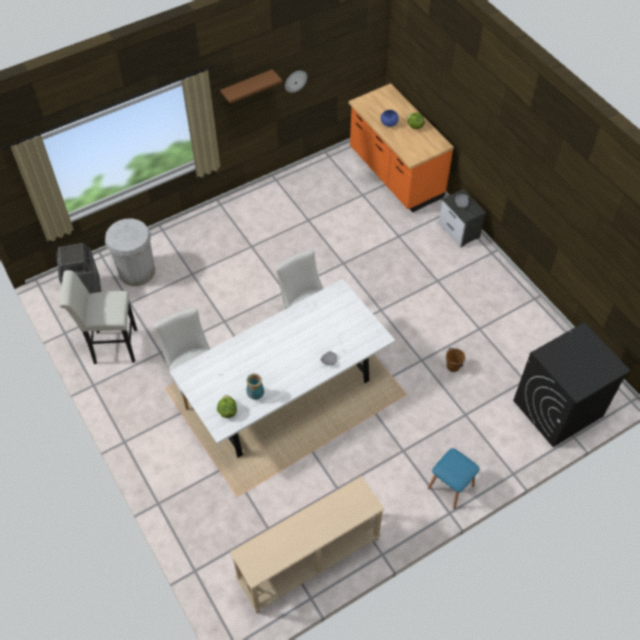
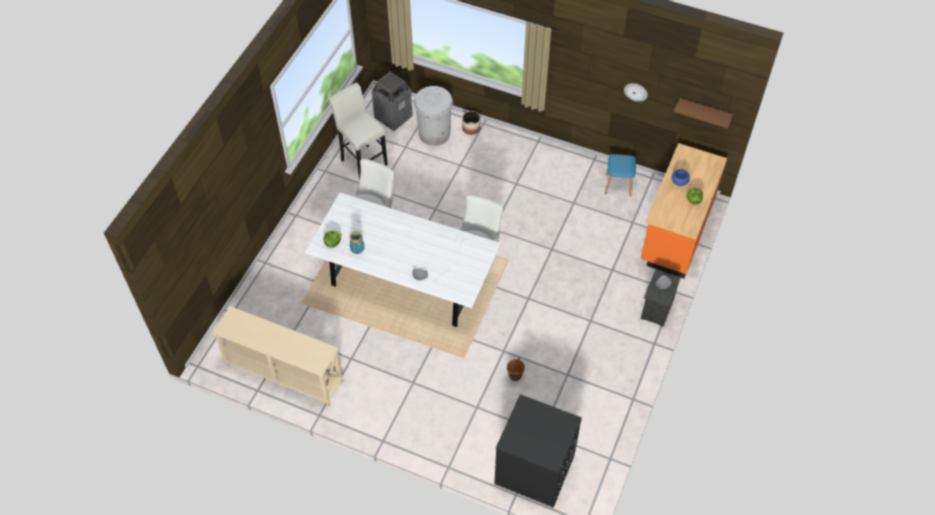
camera: 55 degrees right, 0 degrees up
(158, 241) = (471, 128): none -> planter
(247, 87) = (588, 66): brown shelf -> brown shelf (704, 112)
(451, 486) = (405, 430): blue stool -> blue stool (618, 185)

